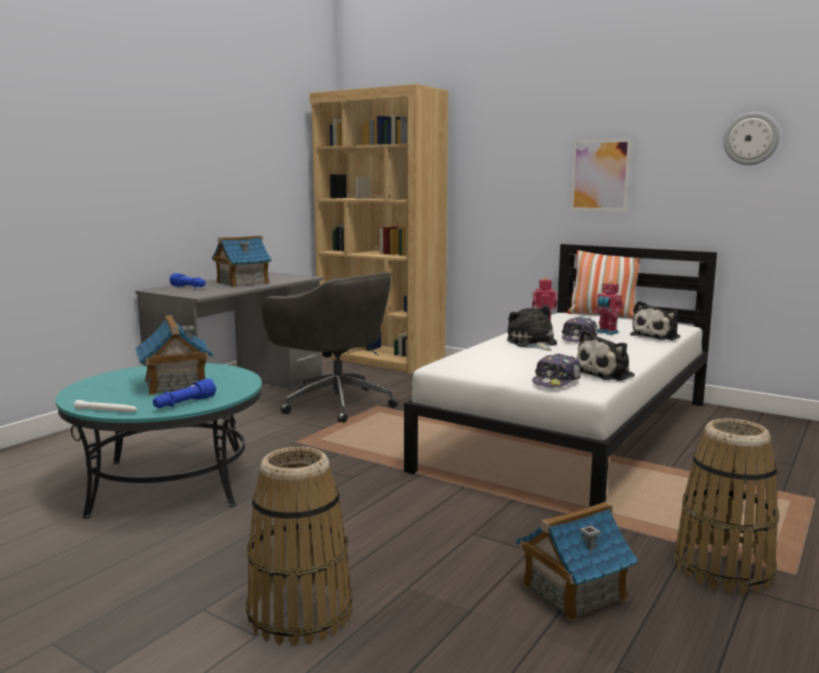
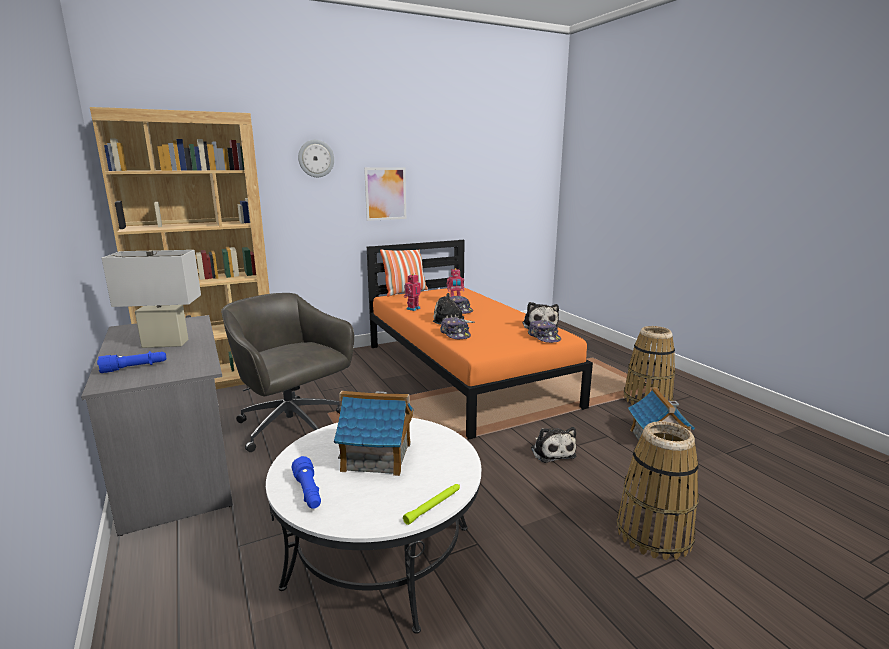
camera: 60 degrees left, 5 degrees up
(106, 411) = (434, 506): white flashlight -> green flashlight
(170, 482) = (380, 556): turquoise coffee table -> white coffee table
(184, 404) = (449, 461): blue flashlight -> blue flashlight (308, 492)
(242, 283) = (165, 344): toy house -> white table lamp
(335, 403) = (293, 427): grey office chair -> grey office chair turned 120 degrees counterclockwise
(486, 350) = (455, 334): none -> cap
(573, 434) = (464, 373): white bed -> orange bed
(657, 336) = (475, 297): plush toy -> plush toy (552, 451)
(751, 138) = (471, 169): wall clock -> wall clock (316, 158)

